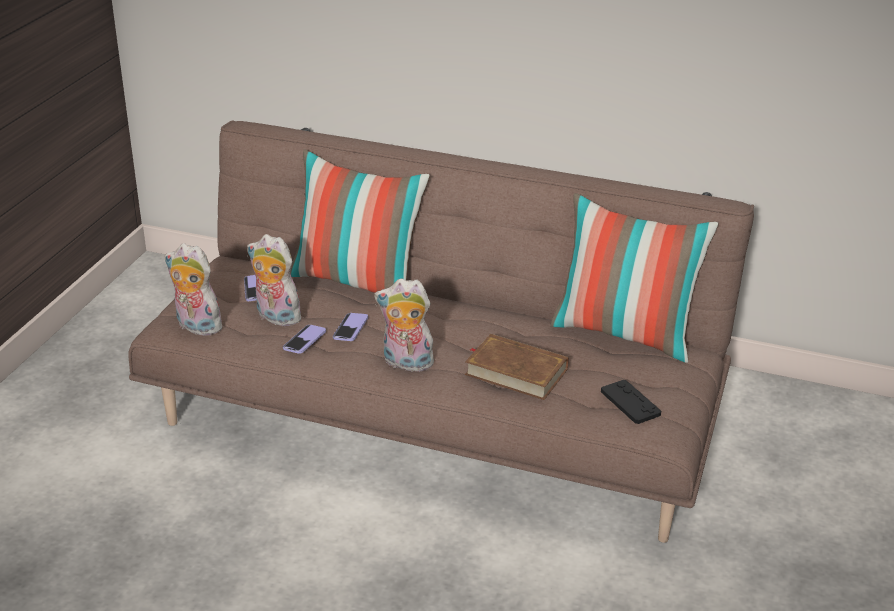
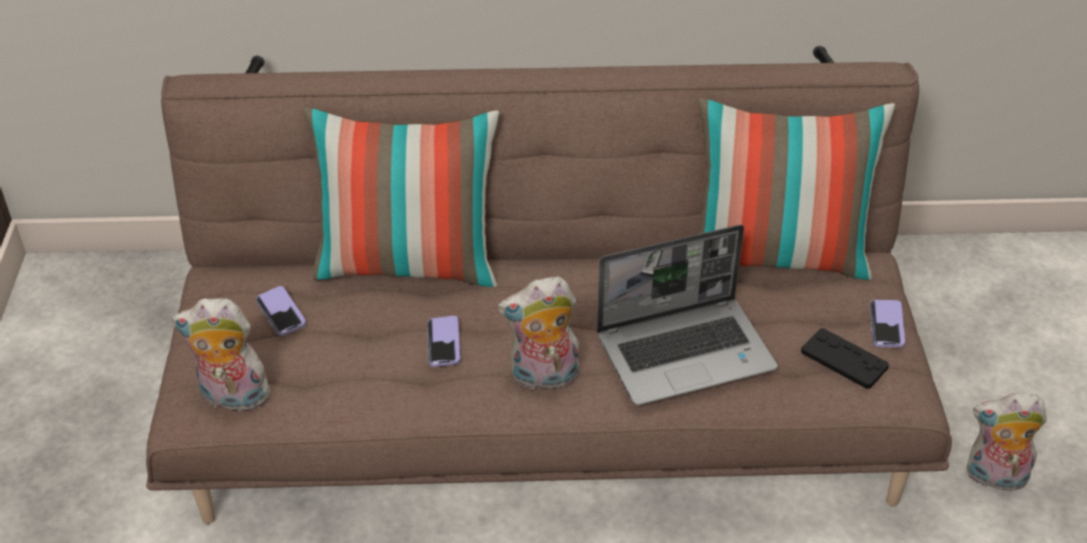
camera: 20 degrees left, 10 degrees up
(275, 317) = (333, 352): plush toy -> plush toy (994, 478)
(304, 340) = (394, 379): phone -> phone (886, 325)
(516, 371) = (686, 351): brown book -> laptop

